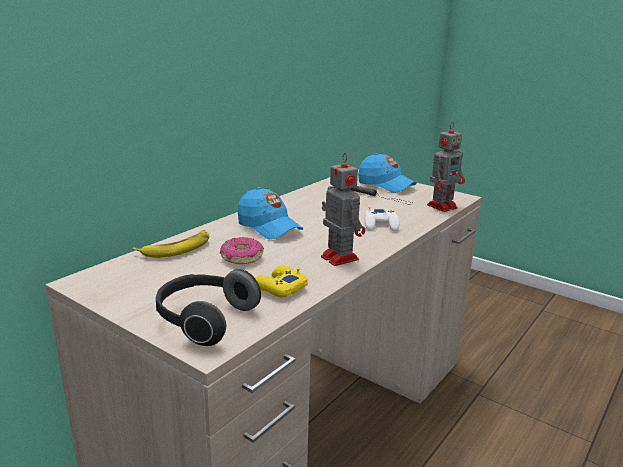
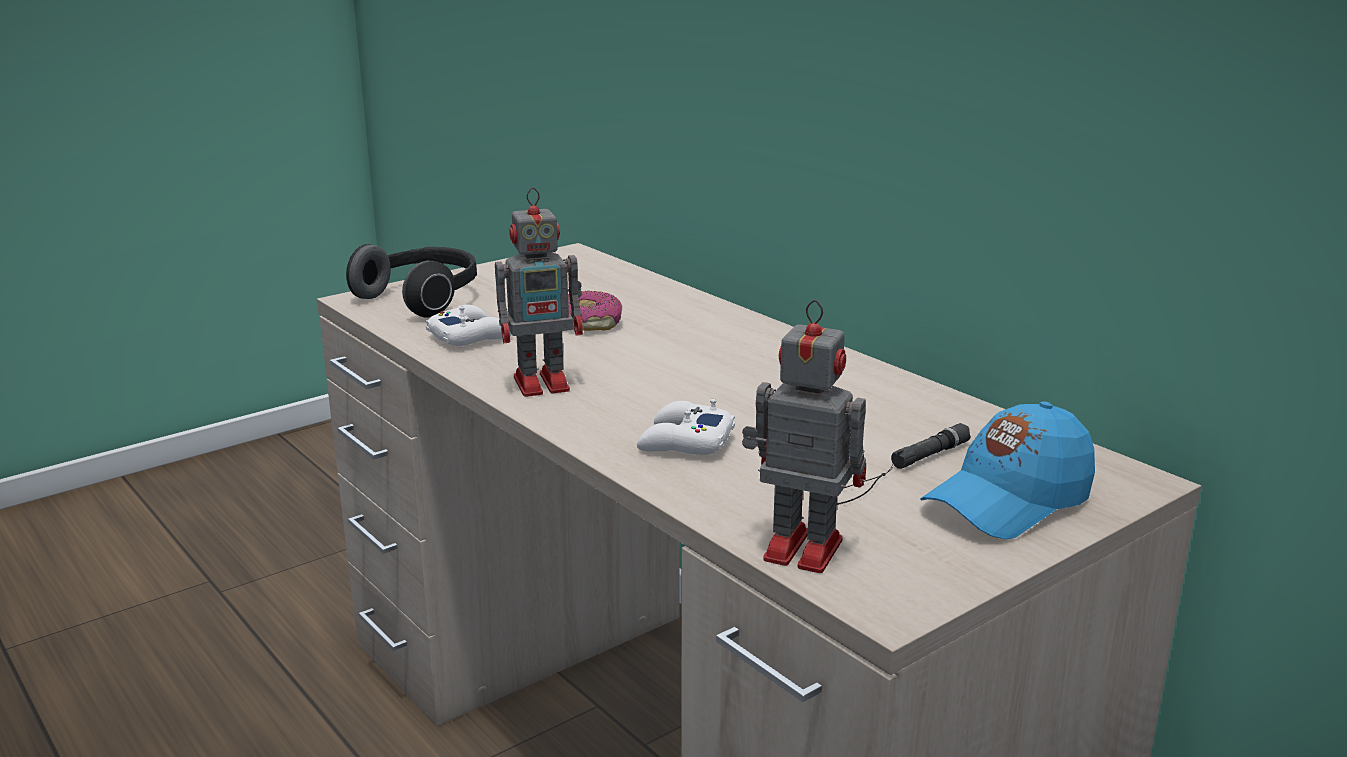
camera: 105 degrees right, 0 degrees up
(177, 248) = (647, 291): banana -> none
(269, 227) = (711, 347): blue cap -> none
(278, 288) = (469, 336): yellow game controller -> white game controller
(443, 206) = (798, 548): toy robot -> toy robot turned 135 degrees clockwise

